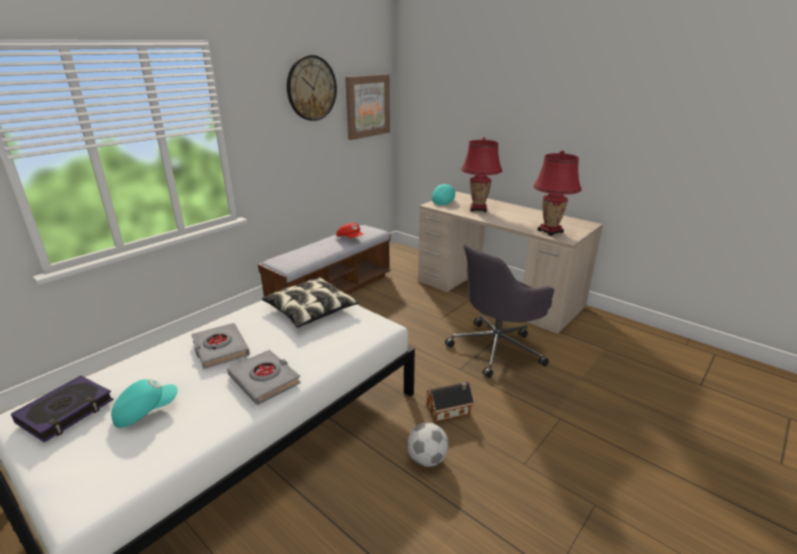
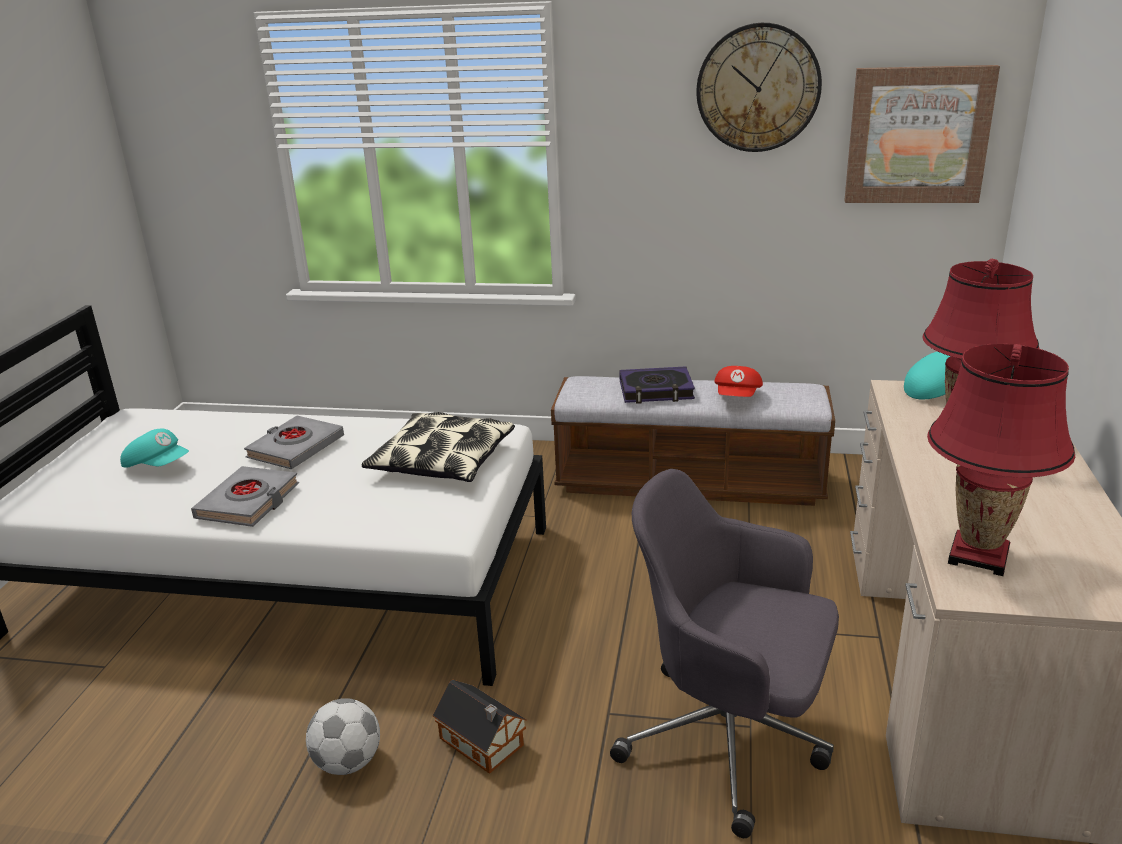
camera: 60 degrees right, 0 degrees up
(66, 412) = (137, 430): book -> book (656, 390)

